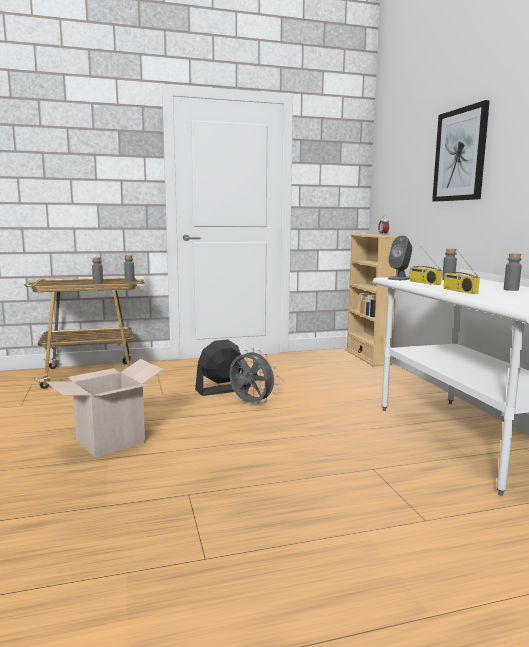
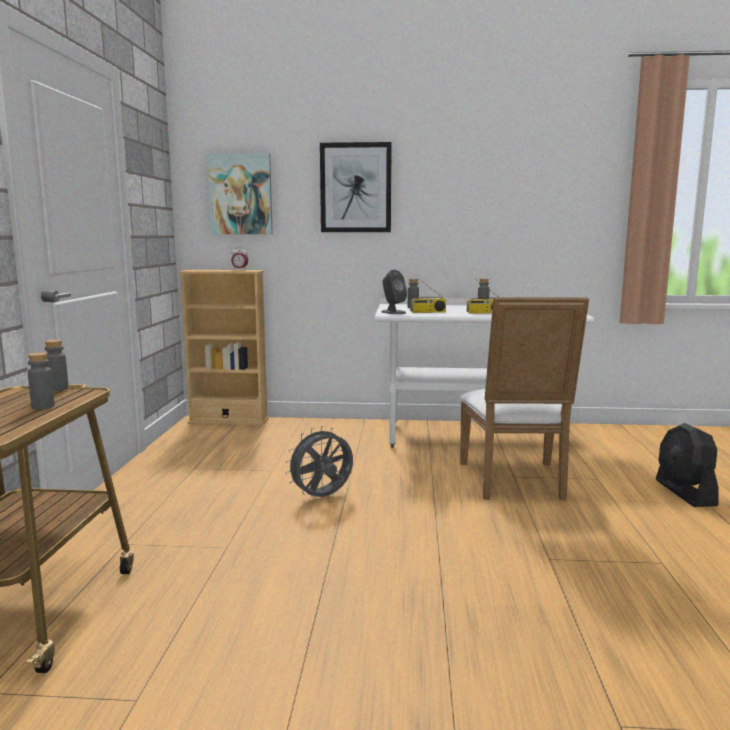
camera: 70 degrees left, 0 degrees up
(110, 441) = (389, 599): cardboard box -> none
(221, 390) = (254, 506): black fan -> black fan (685, 493)
(355, 470) = (515, 483): none -> white chair
(397, 171) = (240, 194): none -> picture

